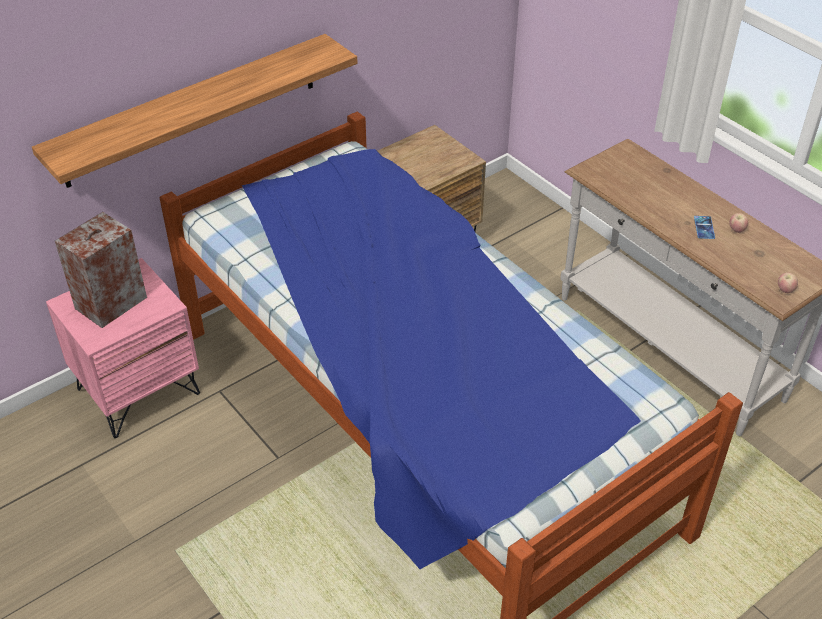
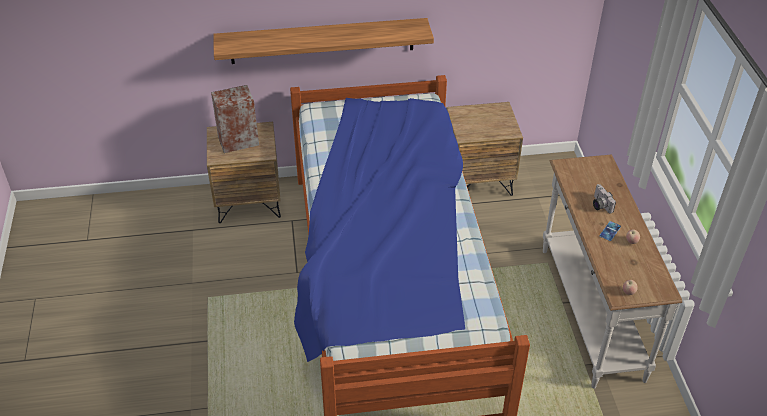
camera: 30 degrees right, 0 degrees up
(138, 390) = (249, 201): pink nightstand -> brown nightstand
(666, 202) = (599, 205): none -> camera

